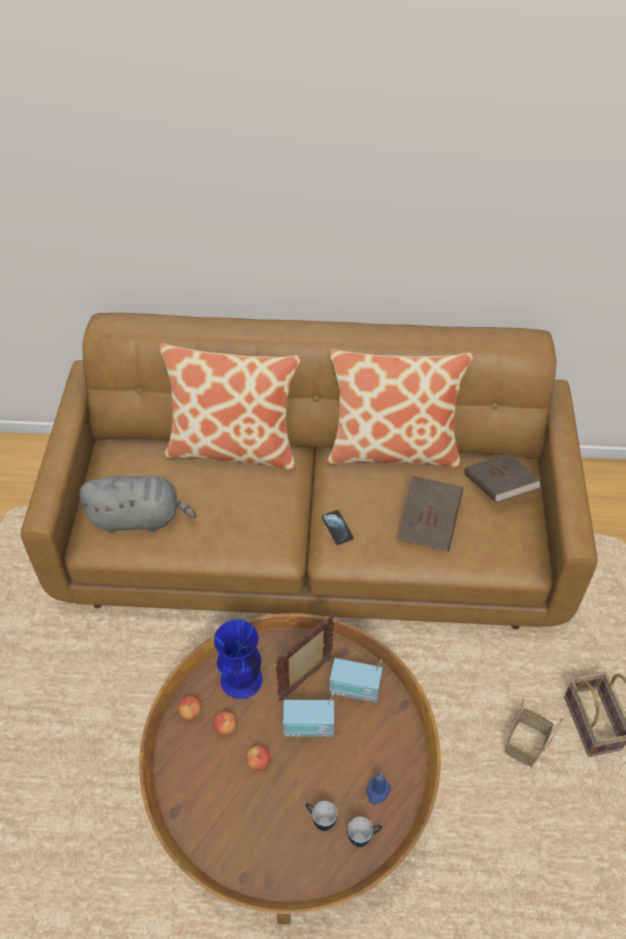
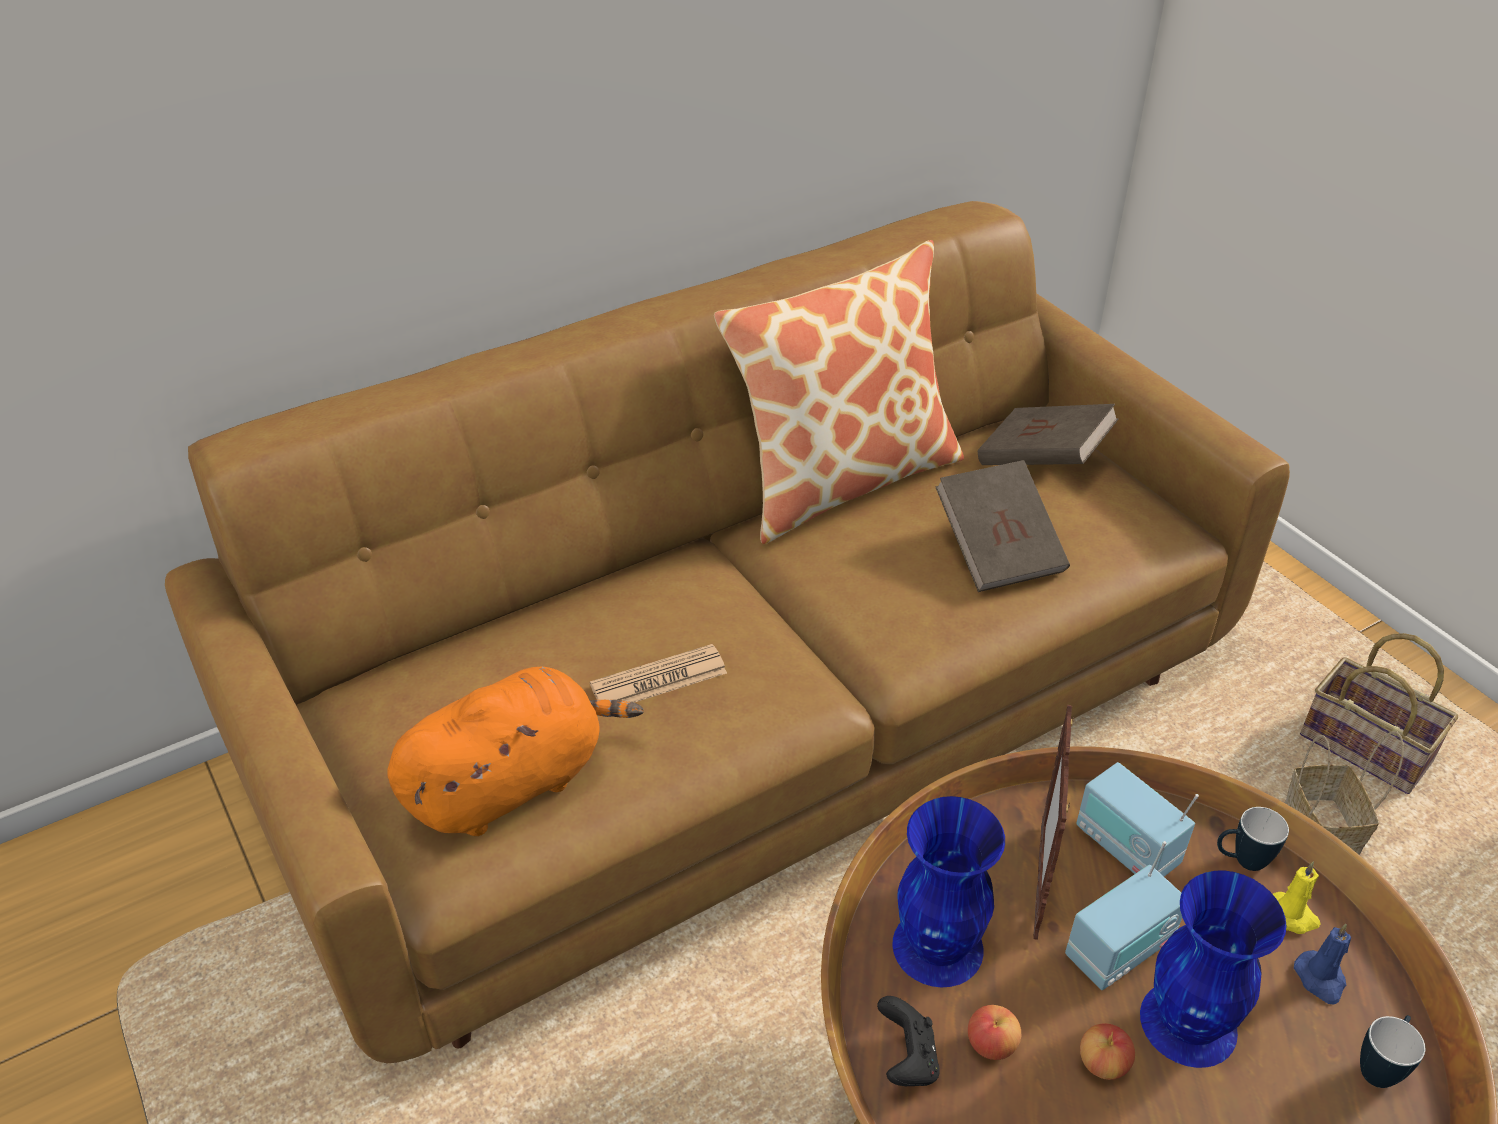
camera: 35 degrees left, 10 degrees down
(139, 518) = (512, 783): grey plush toy -> orange plush toy
(190, 712) = (907, 1059): apple -> black game controller
(227, 504) = (659, 679): none -> newspaper
(233, 447) = (582, 592): pillow -> none
(305, 771) = (1189, 1025): none -> blue vase
(320, 821) = (1293, 1089): mug -> mug (1241, 861)
(337, 528) = (872, 623): phone -> none
(354, 689) = (1126, 847): radio -> radio turned 75 degrees clockwise
(393, 760) = (1291, 916): none -> yellow candle

